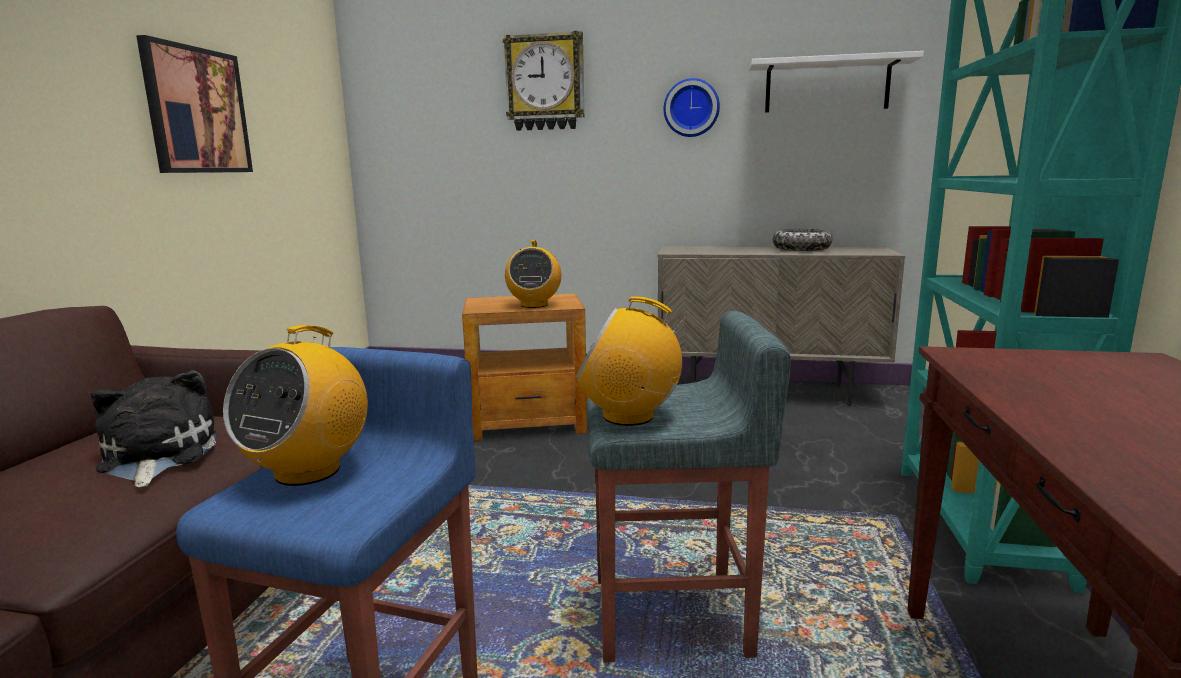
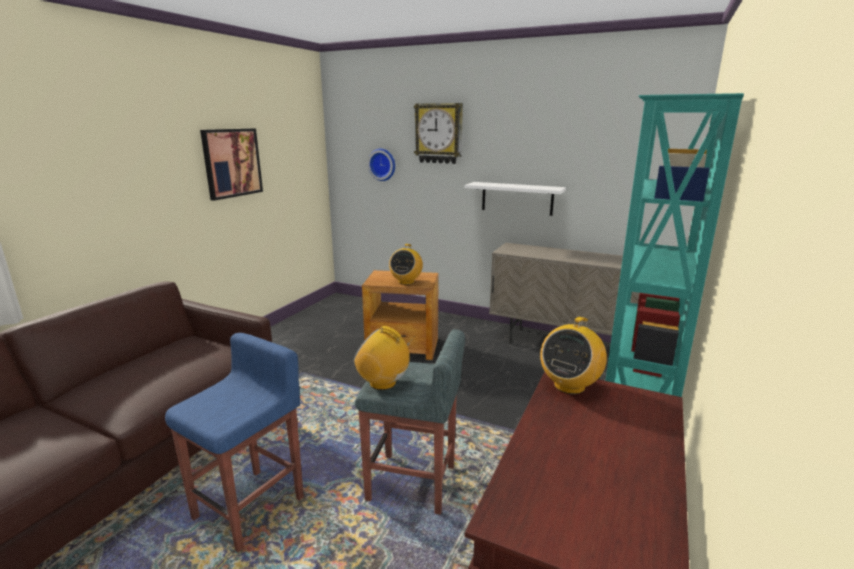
camera: 15 degrees right, 5 degrees up
(156, 457) = (178, 368): plush toy -> none
(308, 471) = (222, 394): radio -> radio (569, 386)
(691, 108) = (528, 155): wall clock -> wall clock (382, 164)
(801, 249) = (590, 256): bowl -> none
(827, 86) = (620, 146): white shelf -> white shelf (517, 198)

